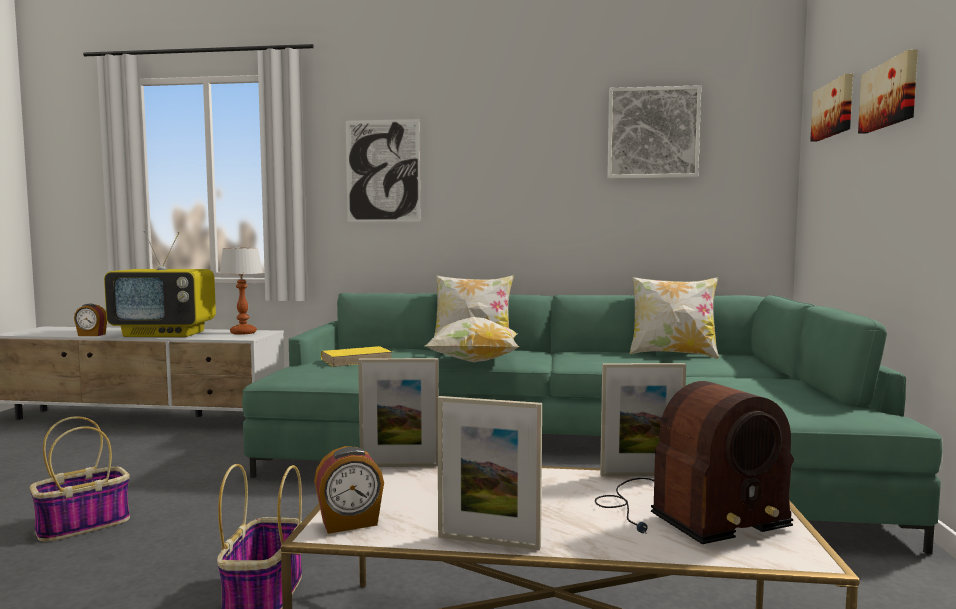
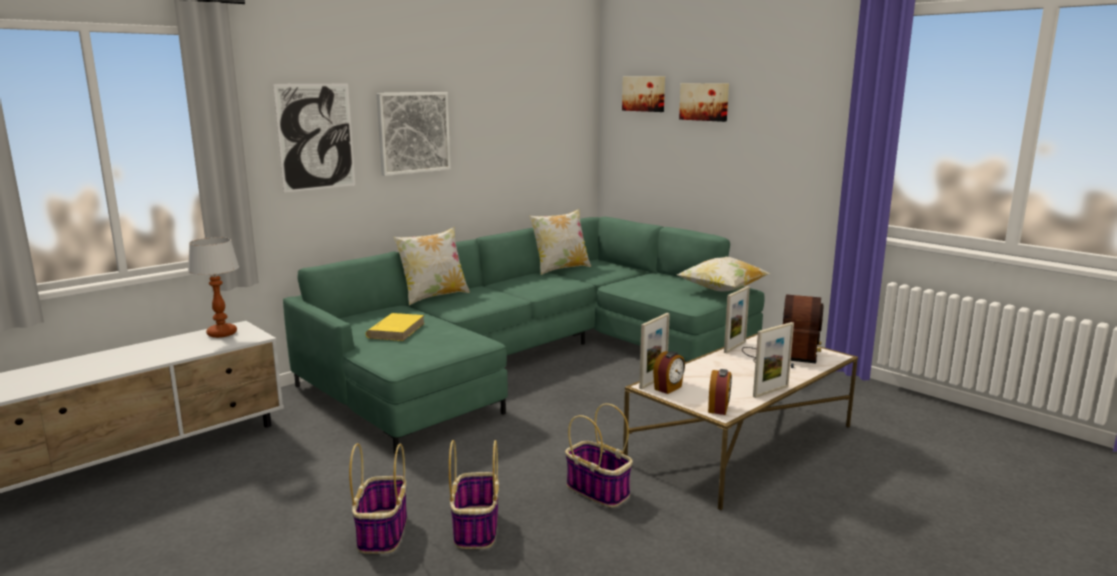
camera: 50 degrees left, 10 degrees up
(91, 335) = (43, 386): alarm clock -> alarm clock (668, 388)
(116, 560) = (476, 527): none -> basket
(165, 334) = (138, 358): television -> none
(474, 362) = (475, 307): pillow -> pillow (722, 291)
(652, 133) = (522, 98): picture -> picture (413, 132)

